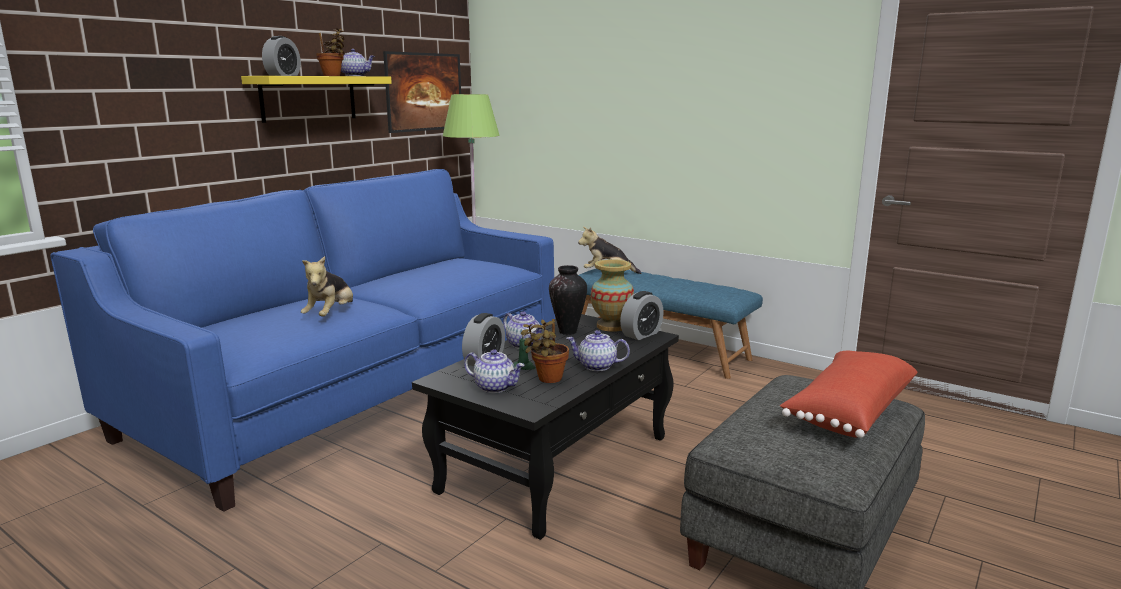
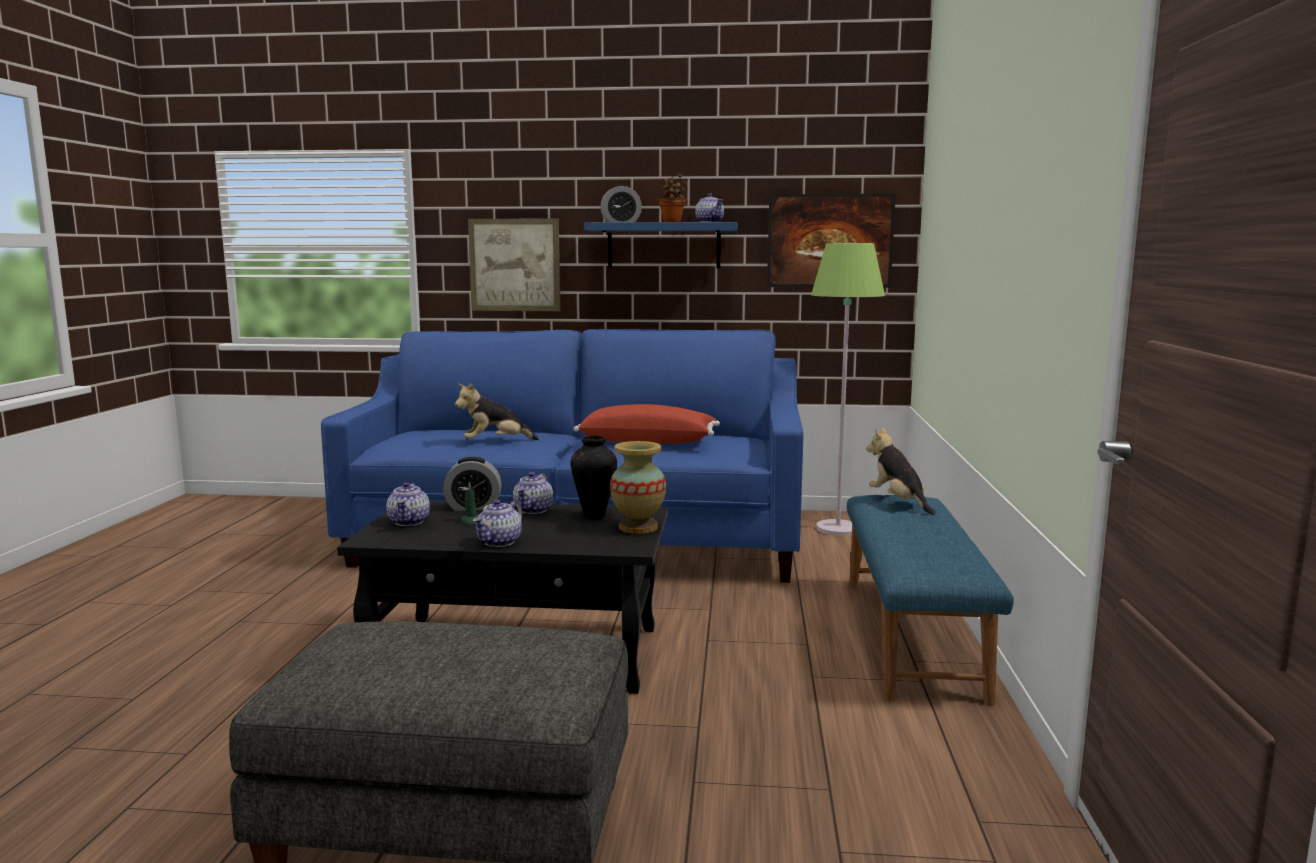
camera: 60 degrees right, 5 degrees down
(161, 124) = (515, 265): none -> picture
(309, 98) = (664, 245): yellow shelf -> blue shelf
(547, 379) = (446, 532): potted plant -> none
(596, 366) = (499, 542): teapot -> teapot turned 135 degrees counterclockwise
(641, 334) = (628, 542): alarm clock -> none
(847, 411) = (479, 672): red pillow -> red pillow (648, 442)

